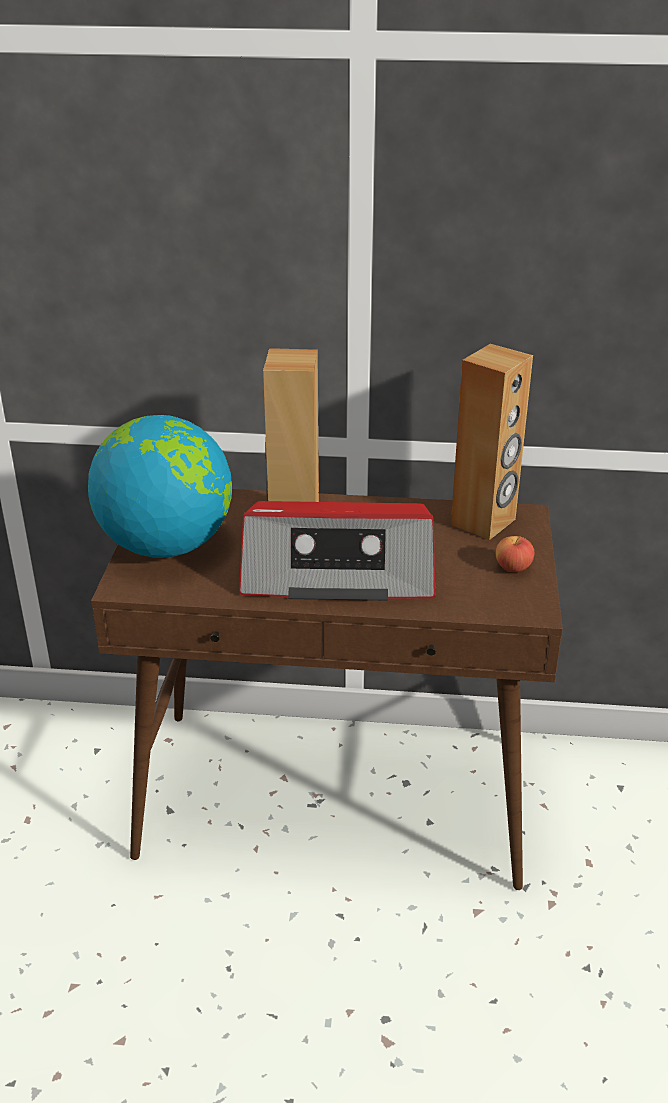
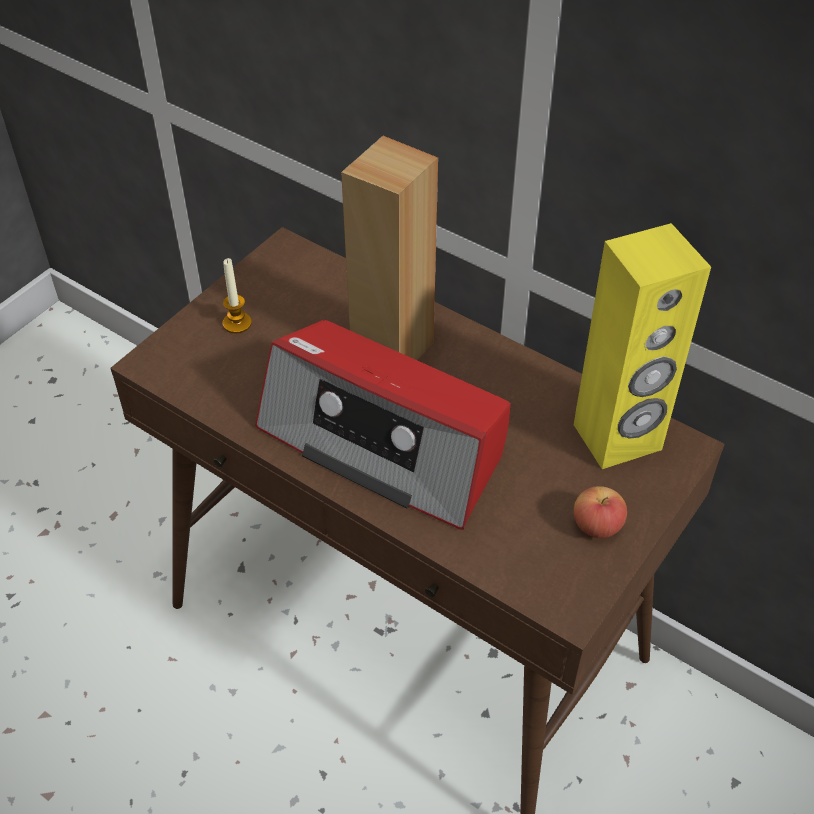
camera: 30 degrees right, 15 degrees up
(166, 545) = (237, 323): globe -> candle
(484, 522) = (618, 438): brown speaker -> yellow speaker

